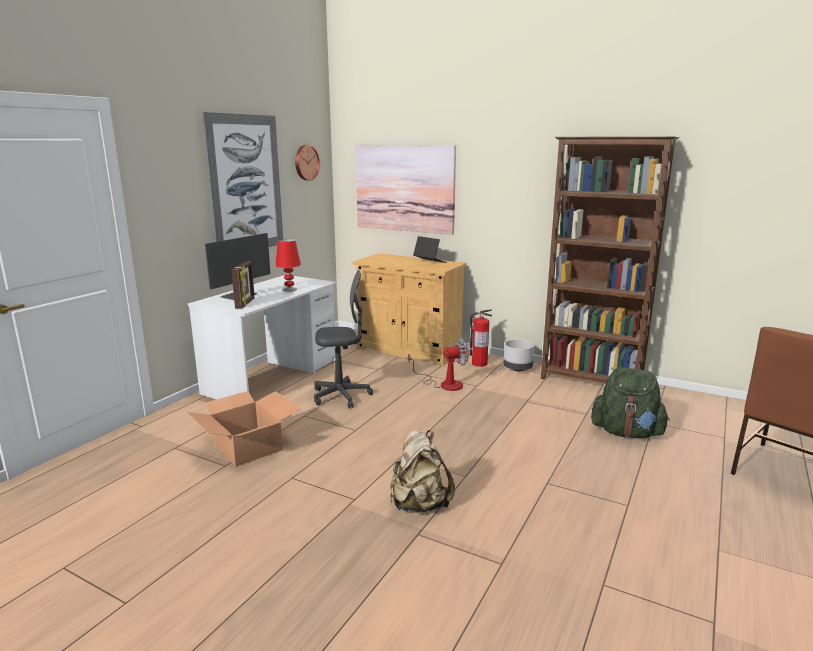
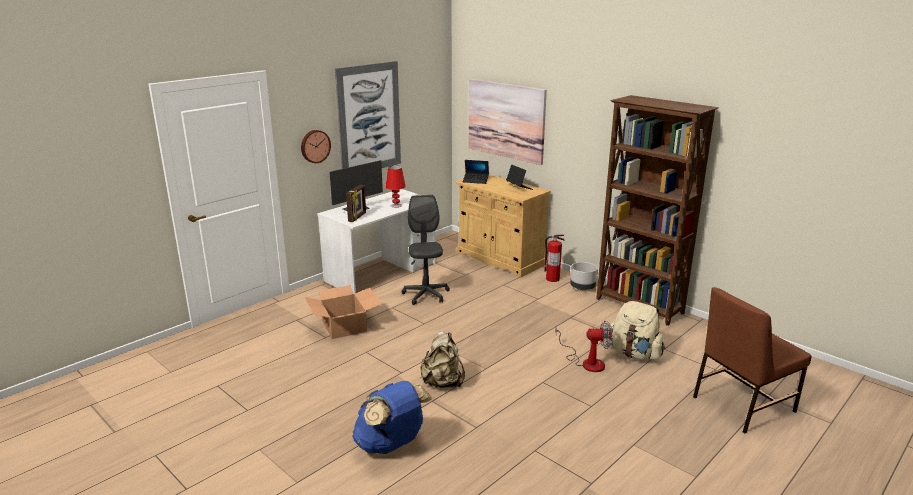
camera: 15 degrees right, 5 degrees up
(306, 162) = (425, 94): wall clock -> wall clock (315, 146)
(341, 396) = (426, 295): grey office chair -> grey office chair turned 105 degrees counterclockwise
(375, 259) = (475, 181): none -> laptop
(391, 619) = (391, 445): none -> blue backpack
(444, 384) = (512, 294): fan -> fan (587, 362)
(626, 433) = (634, 354): green backpack -> beige backpack

